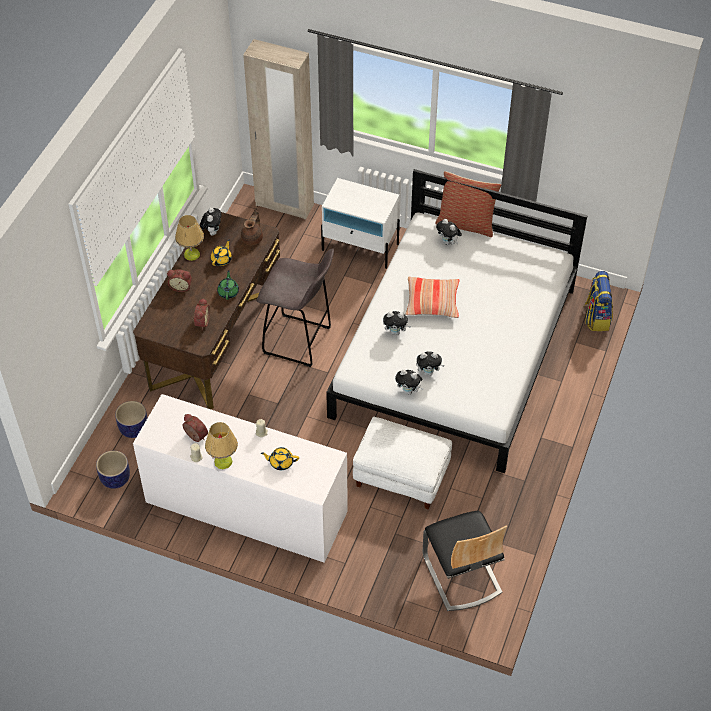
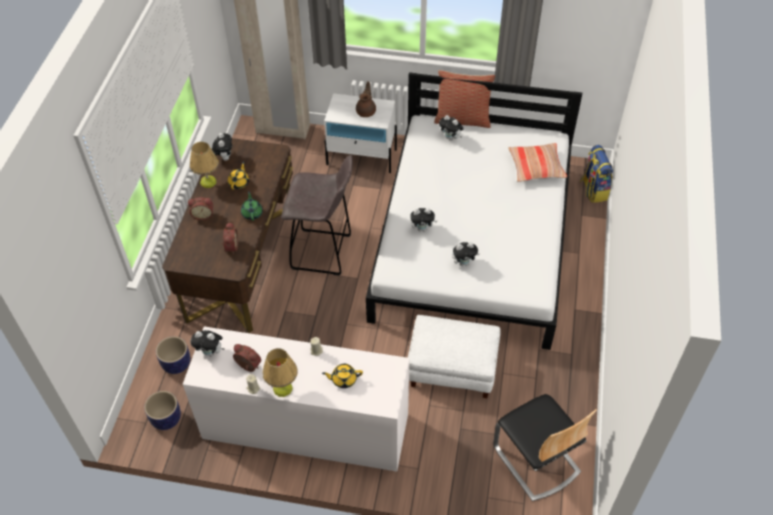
camera: 10 degrees left, 0 degrees up
(253, 238) = (266, 158): brown teapot -> brown teapot (366, 111)
(409, 391) = (449, 284): plush toy -> plush toy (211, 352)
(432, 302) = (450, 195): pillow -> pillow (536, 167)

